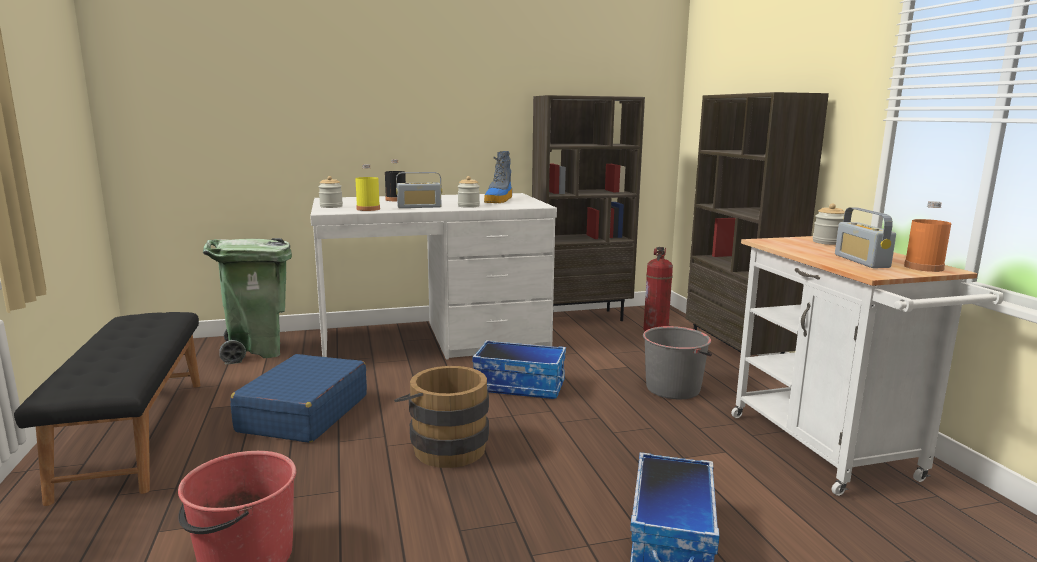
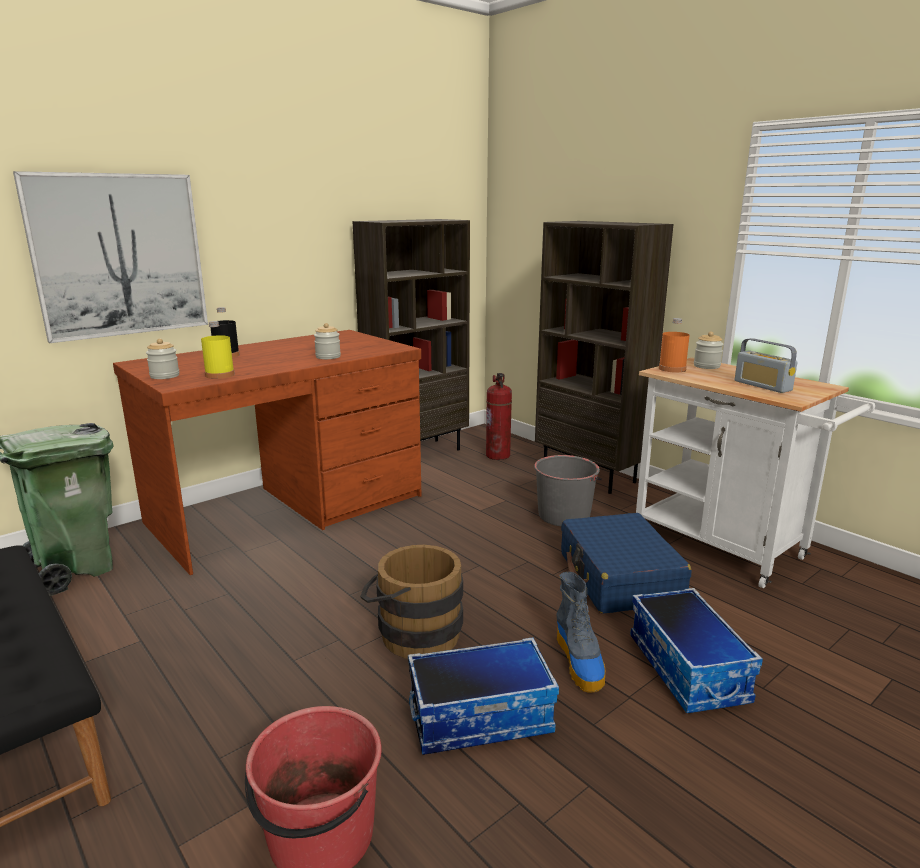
camera: 25 degrees left, 5 degrees up
(303, 413) = (218, 637): blue suitcase -> blue suitcase (619, 578)
(329, 115) = (119, 255): none -> picture
(419, 207) = (275, 364): radio -> none
(435, 340) = (289, 509): white desk -> brown desk
(499, 200) = (344, 343): boot -> boot (580, 662)
(520, 386) = (426, 544): storage box -> storage box (480, 716)
(923, 267) = (810, 386): orange bottle -> orange bottle (672, 369)

